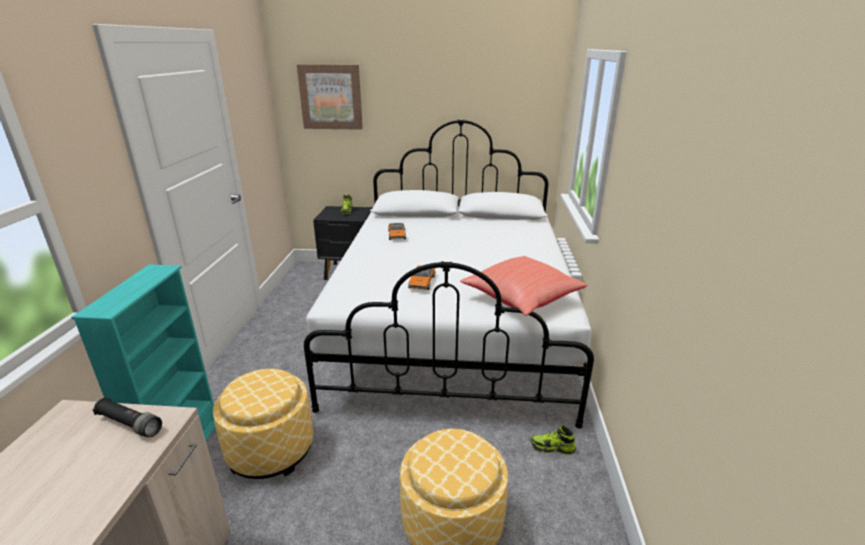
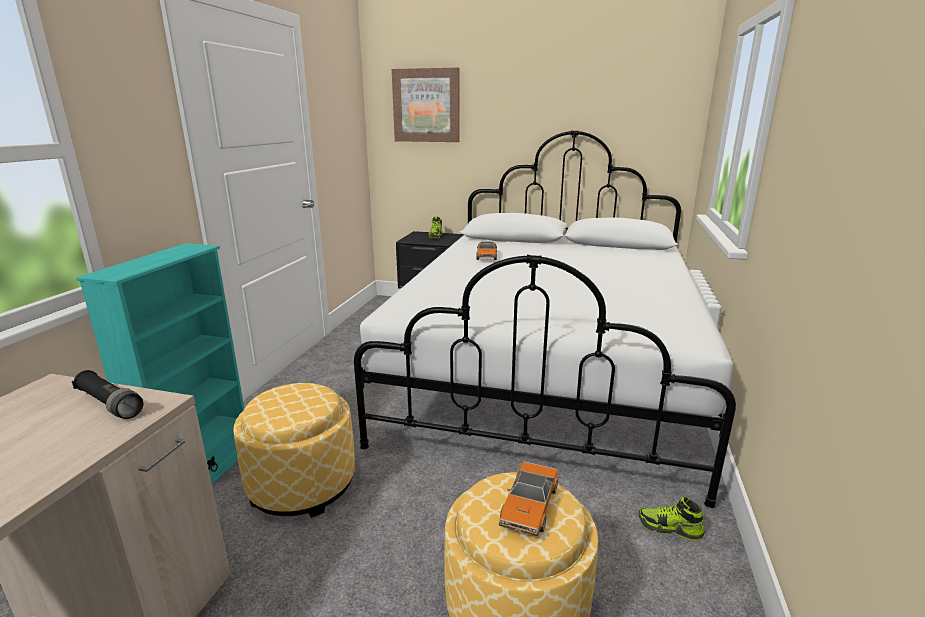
camera: 10 degrees right, 5 degrees down
(422, 282) = (507, 300): toy car -> toy car (529, 506)
(522, 300) = (637, 325): red pillow -> none

